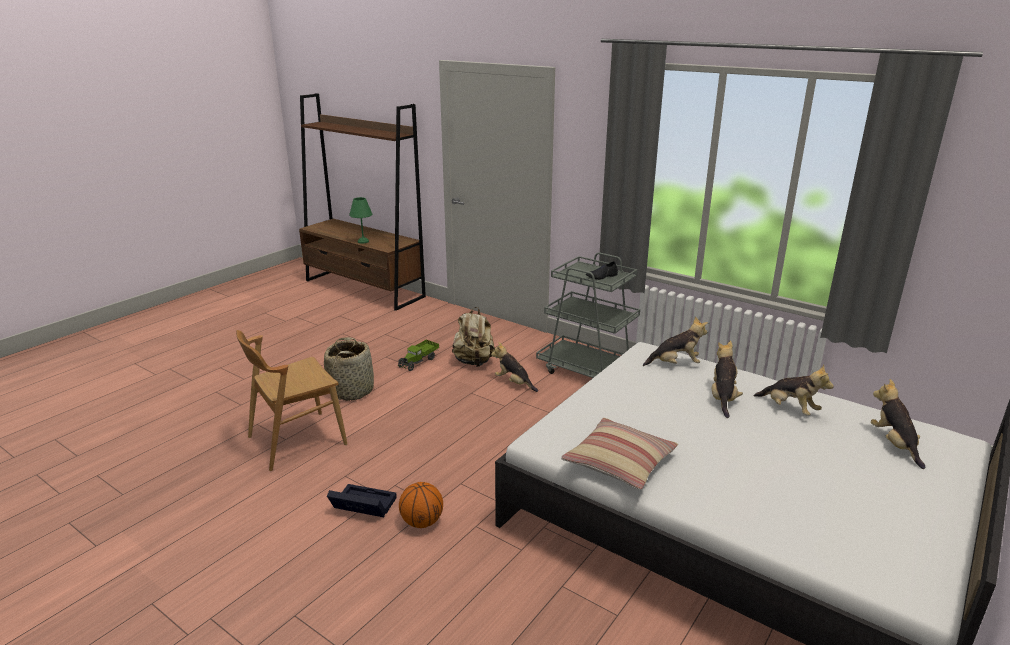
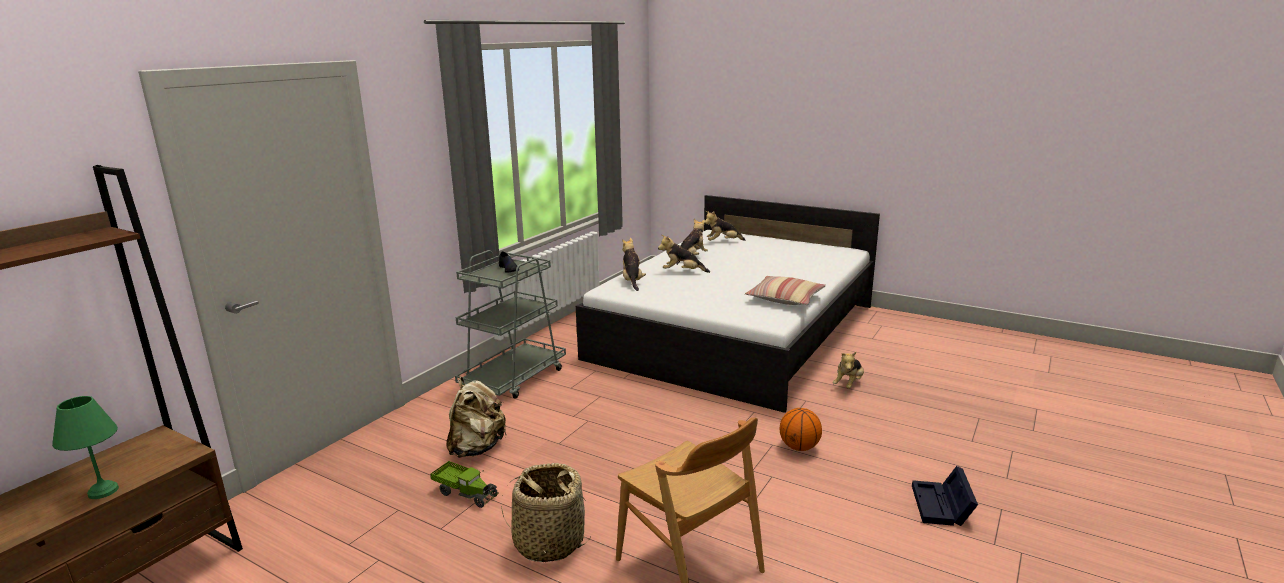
camera: 95 degrees left, 5 degrees down
(361, 506) = (794, 485): black storage box -> black storage box (942, 507)
(514, 383) = (537, 418): plush toy -> plush toy (848, 384)

